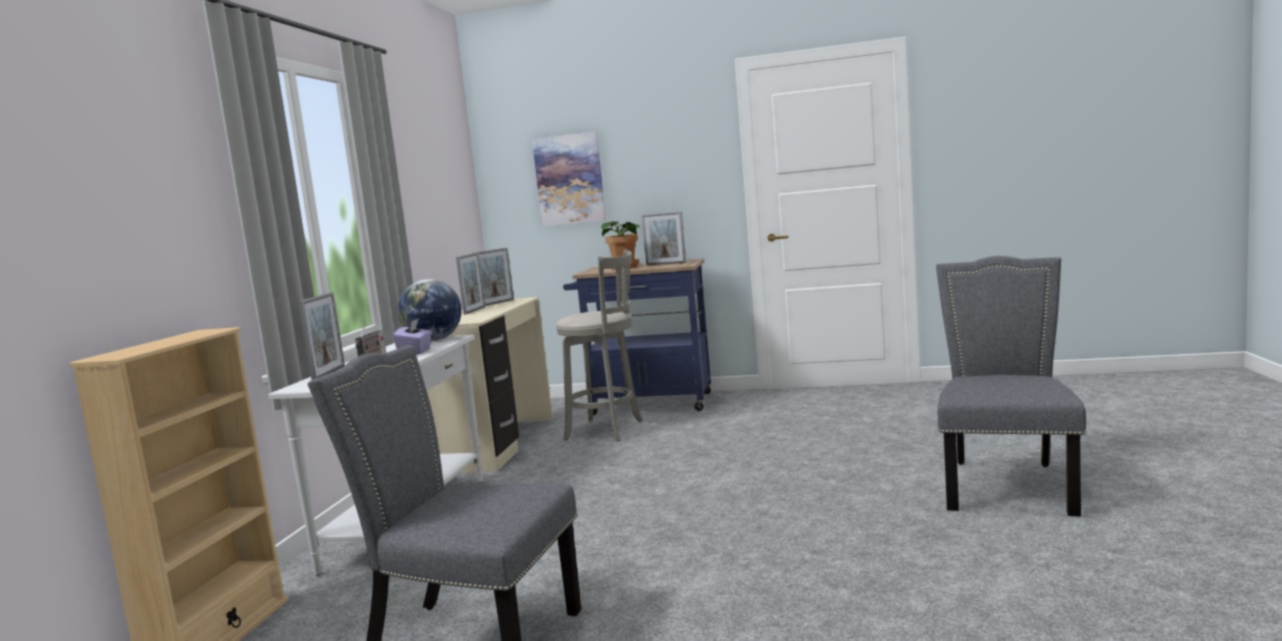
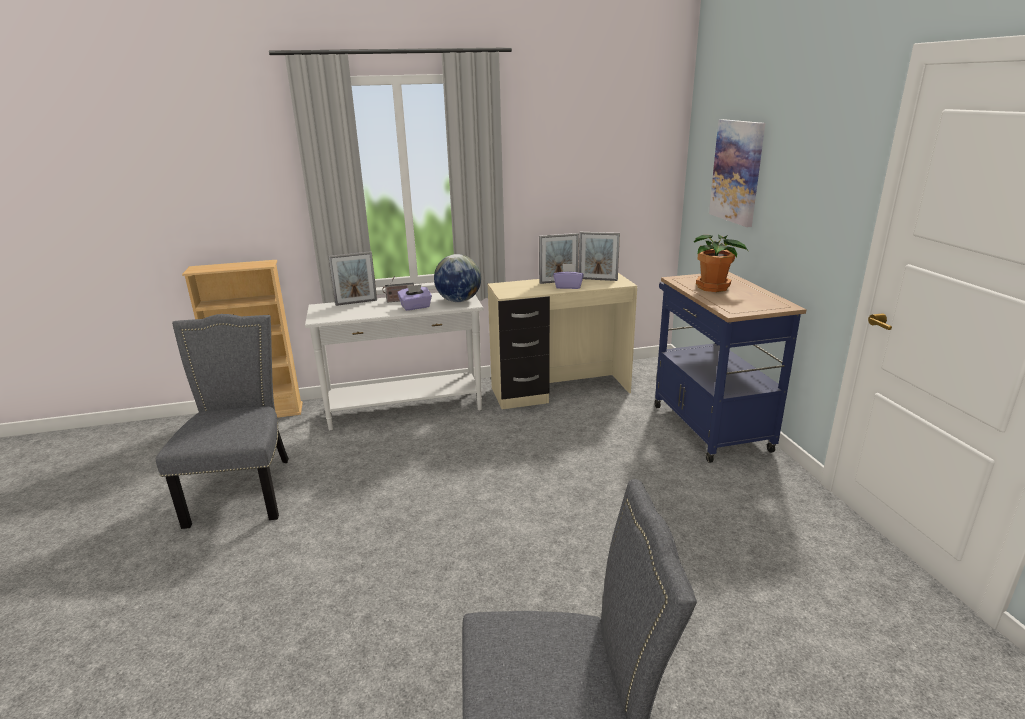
camera: 65 degrees right, 15 degrees up
(496, 308) = (568, 286): none -> purple tissue box
(608, 430) = (619, 427): grey stool -> none
(666, 264) = (747, 300): picture frame -> none

